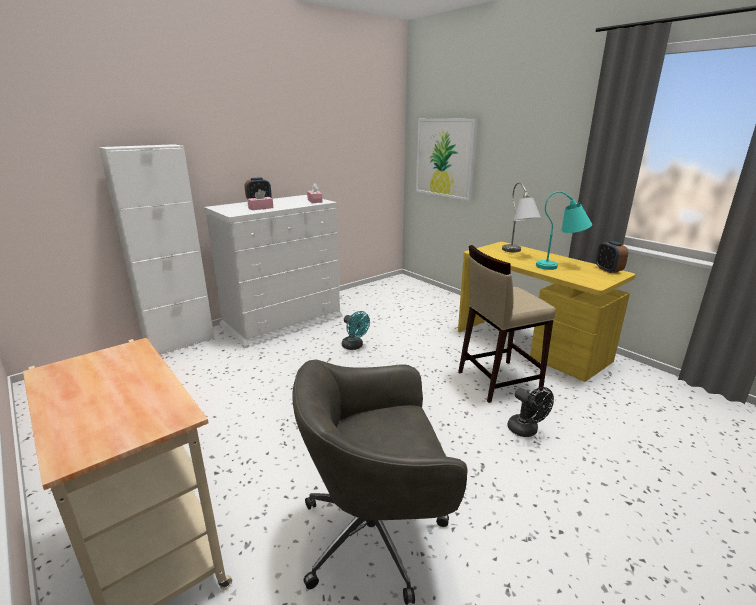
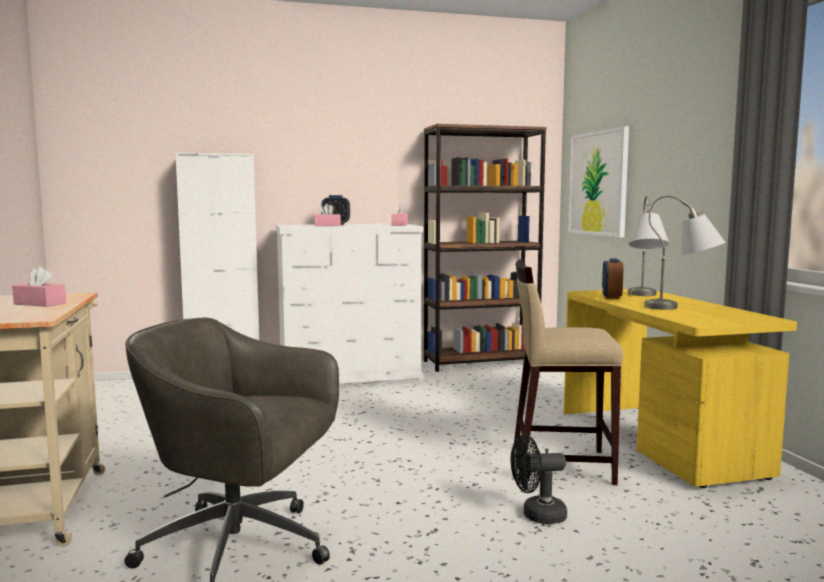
camera: 25 degrees right, 15 degrees down
(126, 379) = (40, 303): none -> pink tissue box
(354, 346) = (406, 406): turquoise fan -> none
(364, 291) = (481, 362): none -> brown bookcase
(526, 431) = (537, 515): black fan -> black fan turned 90 degrees clockwise
(560, 266) = (683, 308): turquoise table lamp -> grey table lamp
(608, 270) = (756, 316): alarm clock -> alarm clock (611, 297)

